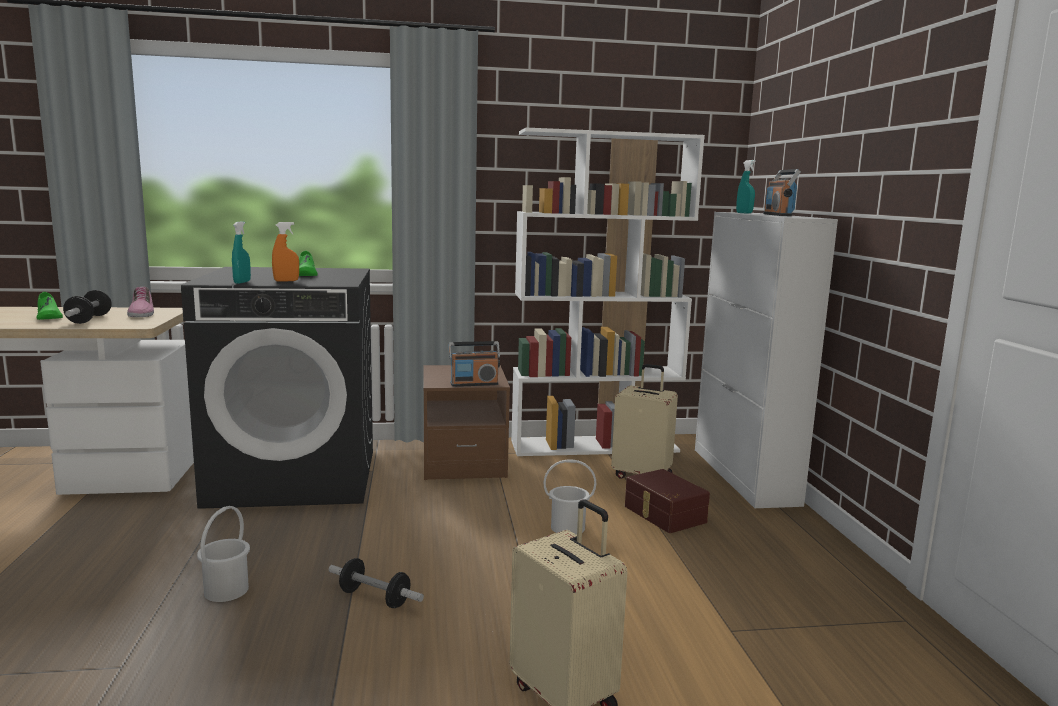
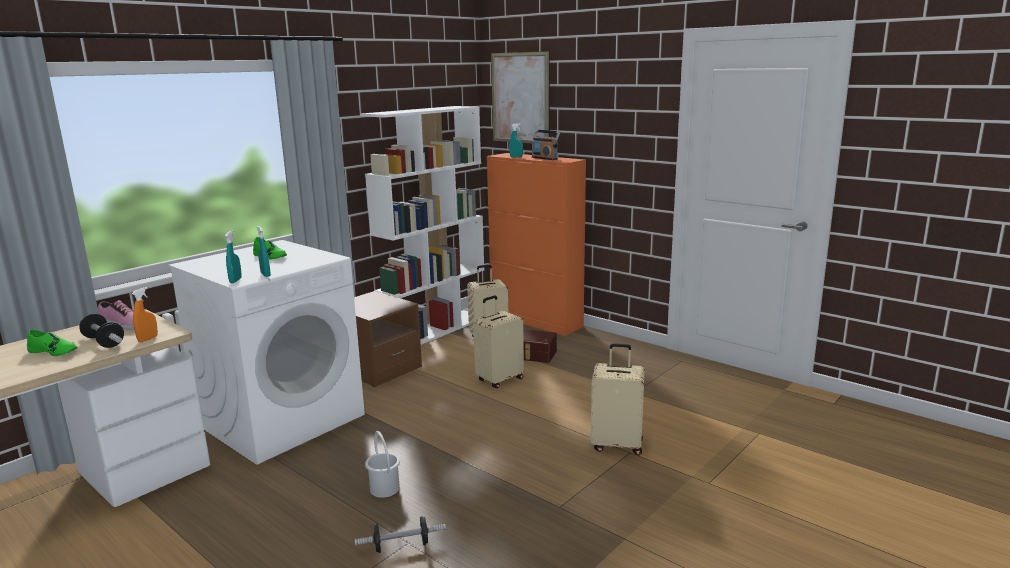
camera: 40 degrees left, 5 degrees up
(206, 281) = (235, 280): none -> turquoise spray bottle
(286, 281) = (287, 265): orange spray bottle -> orange spray bottle (148, 339)
(295, 477) = (282, 419): black washing machine -> white washing machine
(375, 598) = (471, 452): dumbbell -> dumbbell (401, 546)
(474, 384) = (393, 308): radio -> none
(567, 527) = (499, 379): white bucket -> beige suitcase
(744, 476) = (536, 320): white cabinet -> orange cabinet
(782, 127) = (520, 98): none -> picture

